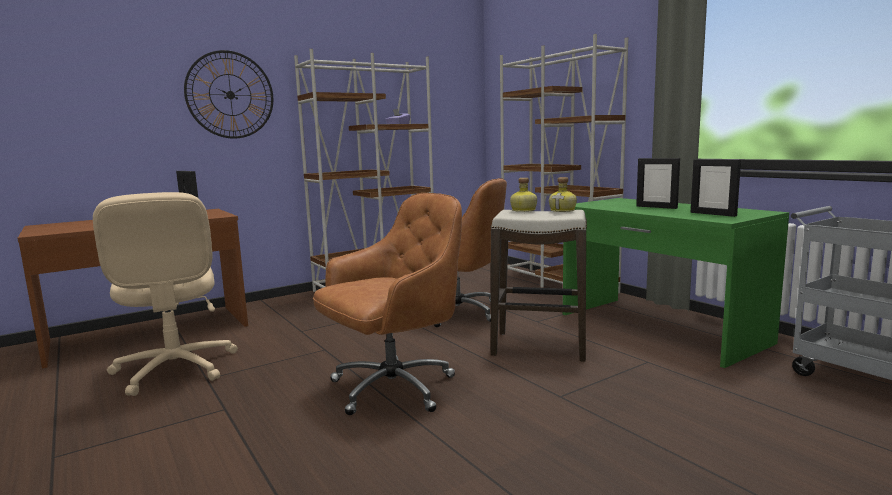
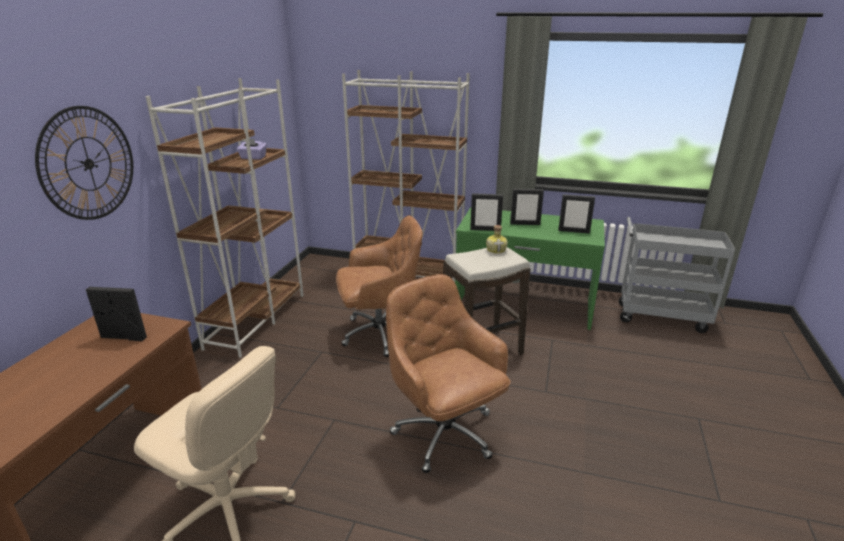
camera: 40 degrees left, 15 degrees up
(393, 388) = (445, 433): brown office chair -> brown office chair turned 45 degrees counterclockwise
(523, 210) = (469, 255): bottle -> none
(595, 206) = (485, 229): none -> picture frame

